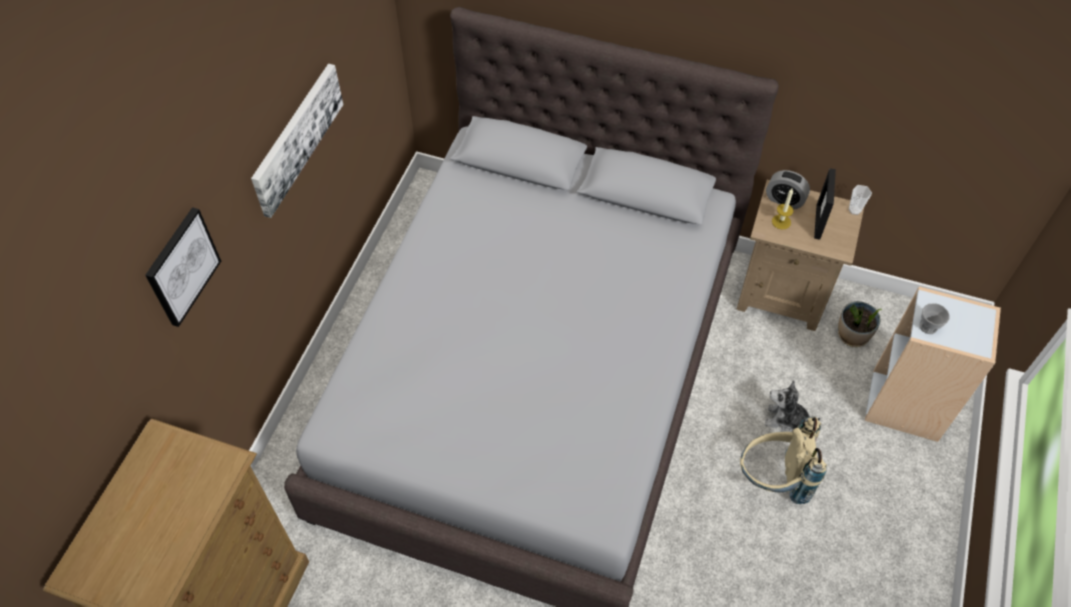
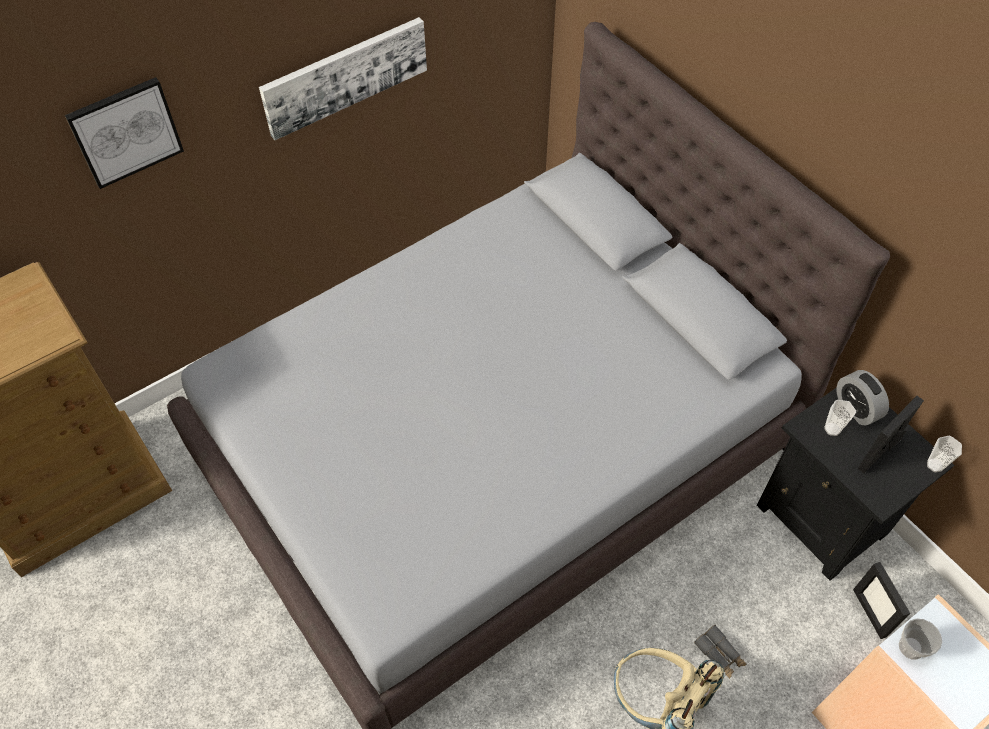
camera: 35 degrees right, 0 degrees up
(781, 222) = (832, 429): candle -> cup
(782, 296) = (820, 522): beige nightstand -> black nightstand
(786, 420) = (719, 654): plush toy -> grey binoculars
(852, 336) = (870, 612): potted plant -> picture frame

